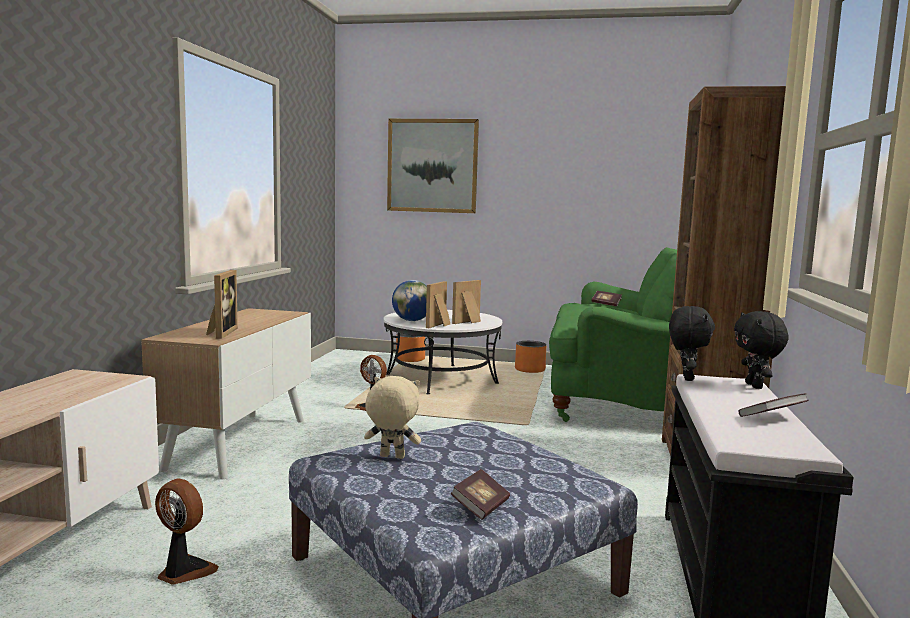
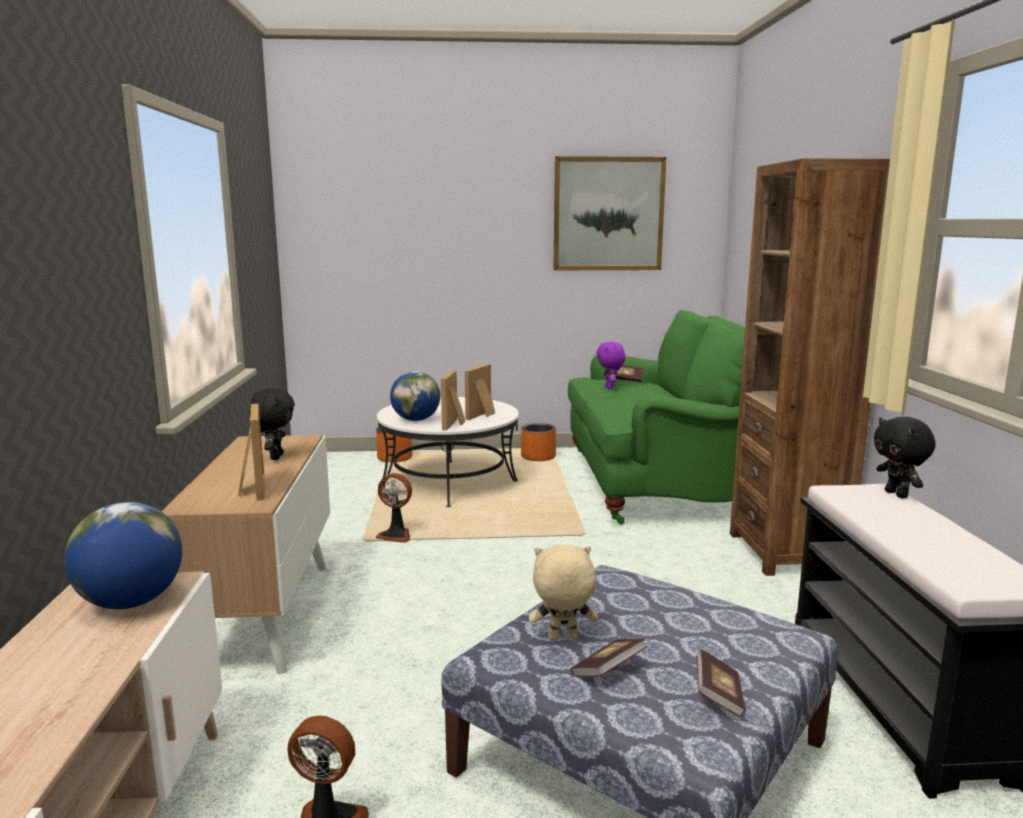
camera: 15 degrees left, 5 degrees up
(87, 385) = (131, 602): none -> globe
(432, 166) = (404, 222): picture -> picture (608, 214)
(584, 308) = (610, 388): none -> purple plush toy
(686, 378) = (825, 492): black plush toy -> black plush toy (275, 457)
(771, 418) = (957, 541): book -> book (608, 671)

